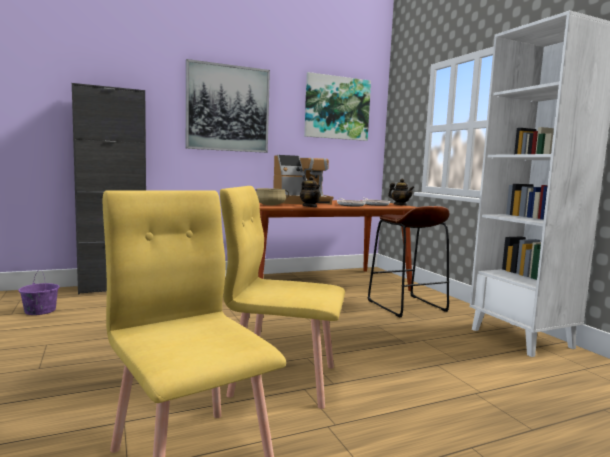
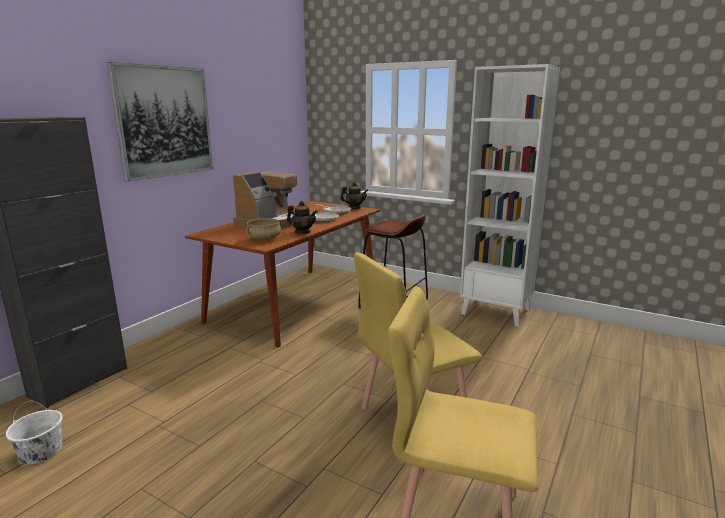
camera: 35 degrees left, 10 degrees up
(40, 311) = (41, 452): purple bucket -> white bucket
(337, 108) = (267, 106): picture -> none

